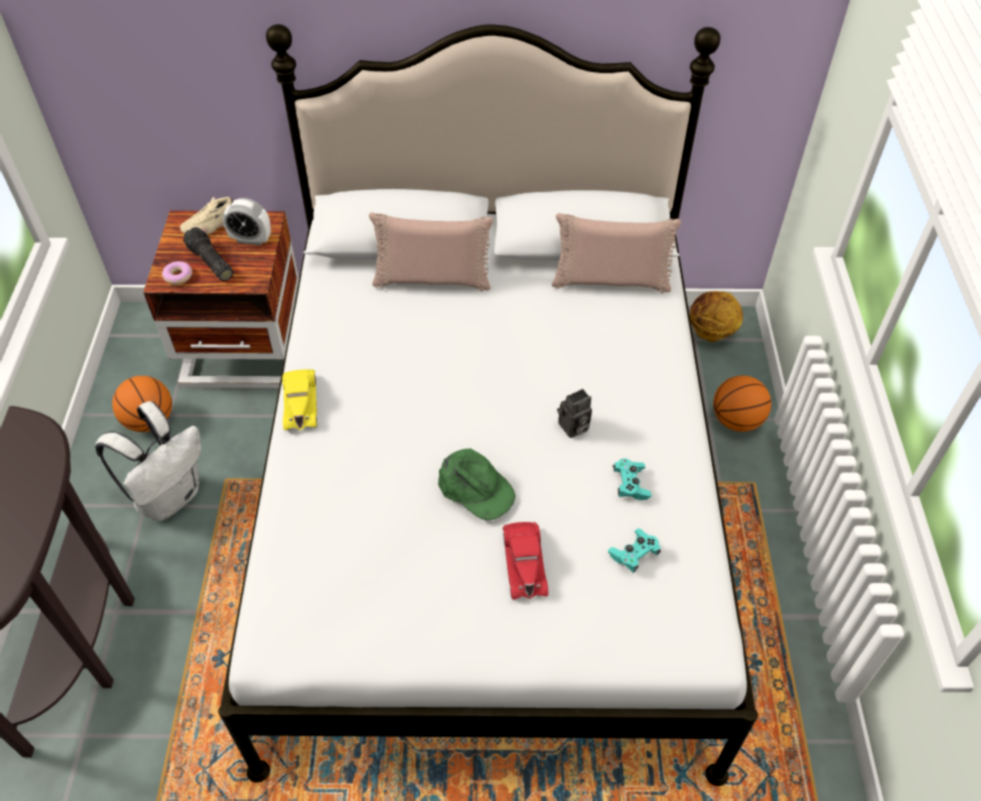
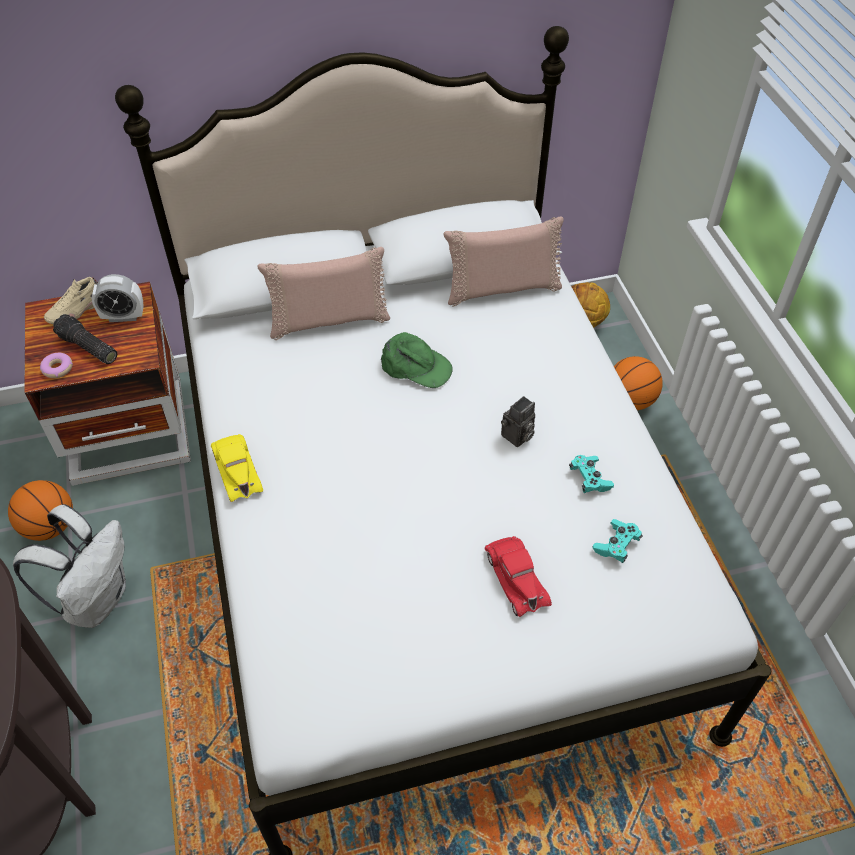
camera: 15 degrees left, 0 degrees up
(475, 489) = (444, 517): green cap -> green cap (416, 367)

